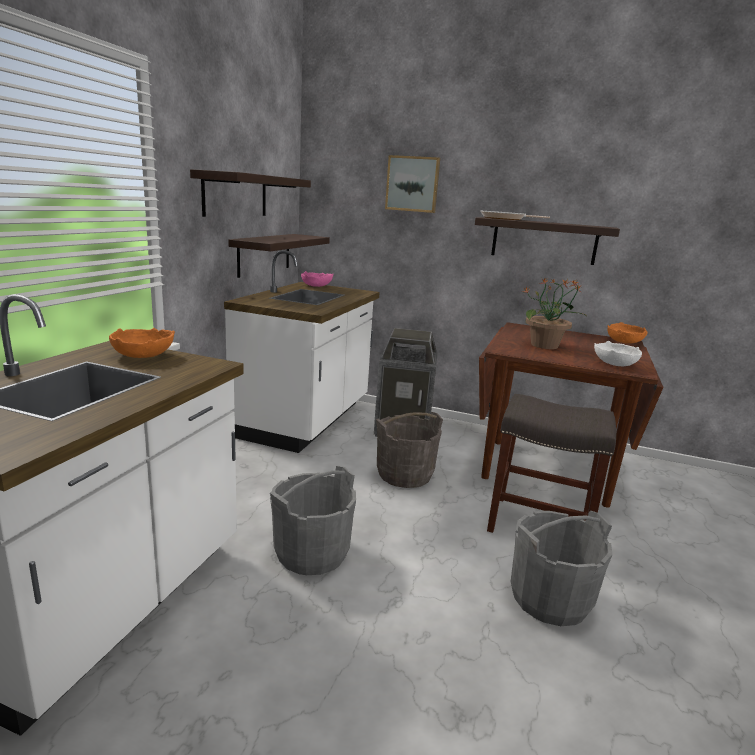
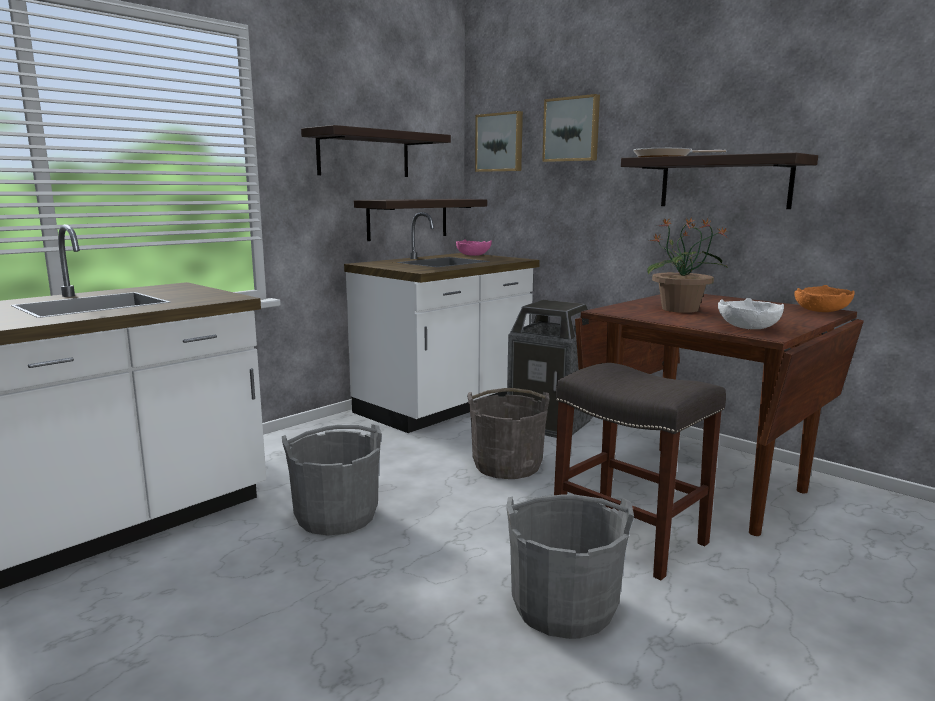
camera: 25 degrees right, 5 degrees down
(143, 355) = (186, 290): orange bowl -> none
(339, 187) = (500, 142): none -> picture

